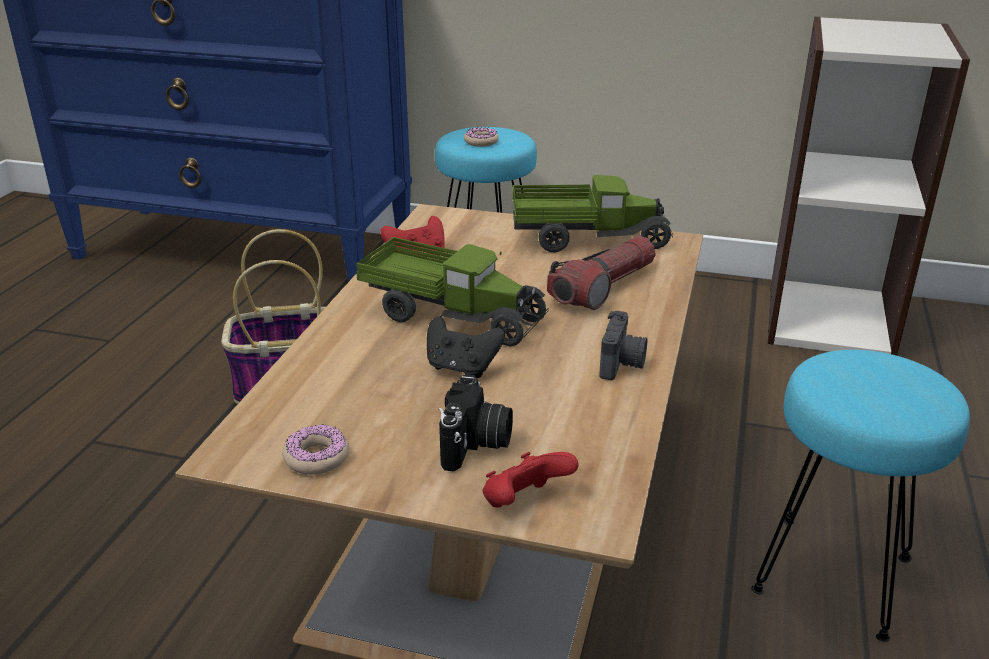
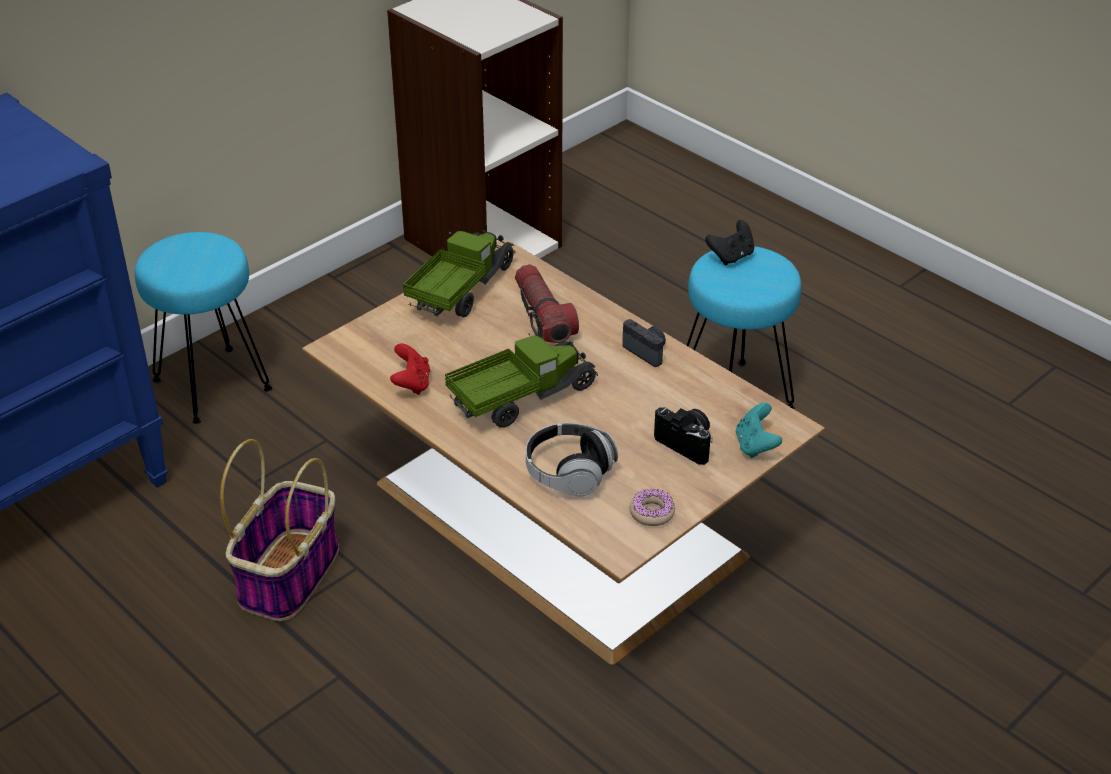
camera: 60 degrees left, 10 degrees up
(349, 379) = (569, 473): none -> headphones
(461, 368) = (596, 418): black game controller -> black game controller (731, 256)
(481, 142) = (196, 264): donut -> none
(524, 503) = (755, 445): red game controller -> turquoise game controller

